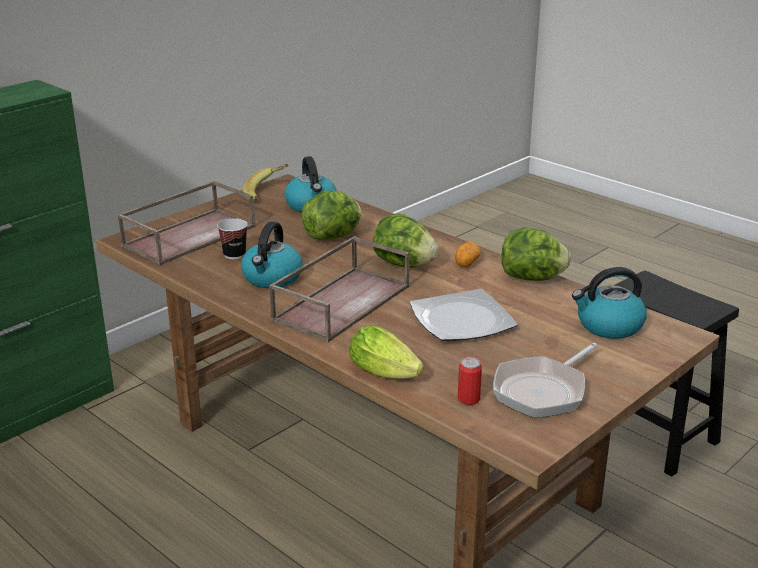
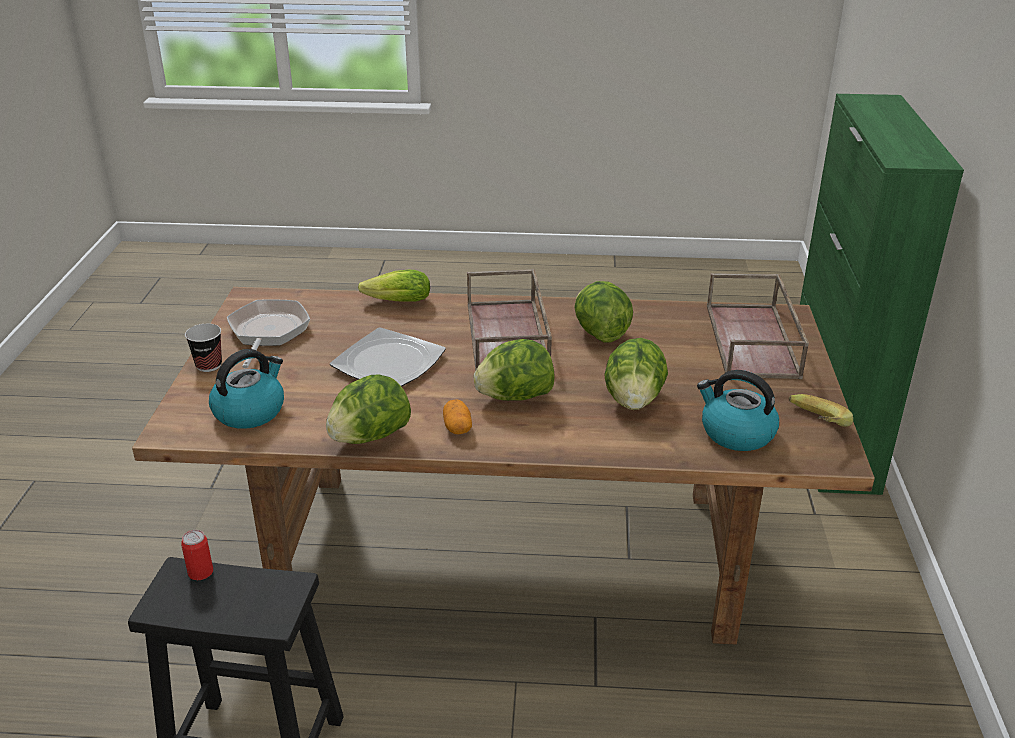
camera: 140 degrees right, 5 degrees up
(234, 255) = (674, 340): cup -> cup (209, 365)
(272, 278) = (600, 333): kettle -> lettuce
(468, 399) = (317, 308): can -> can (200, 572)

